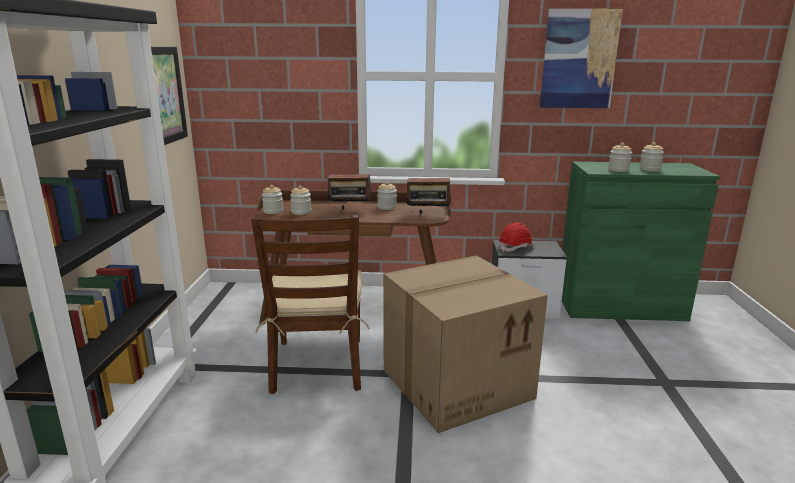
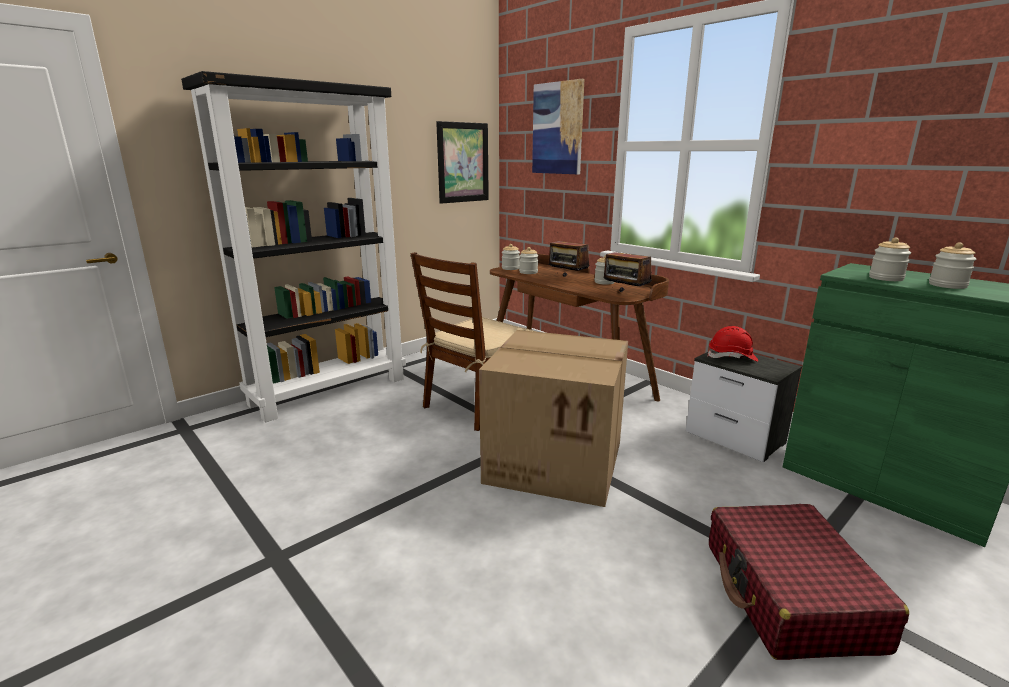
camera: 45 degrees right, 0 degrees up
(579, 59) = (880, 118): picture -> picture (557, 128)
(680, 394) = (789, 595): none -> red suitcase

